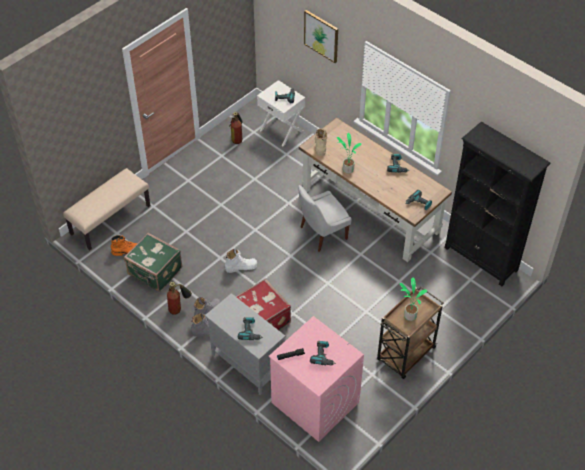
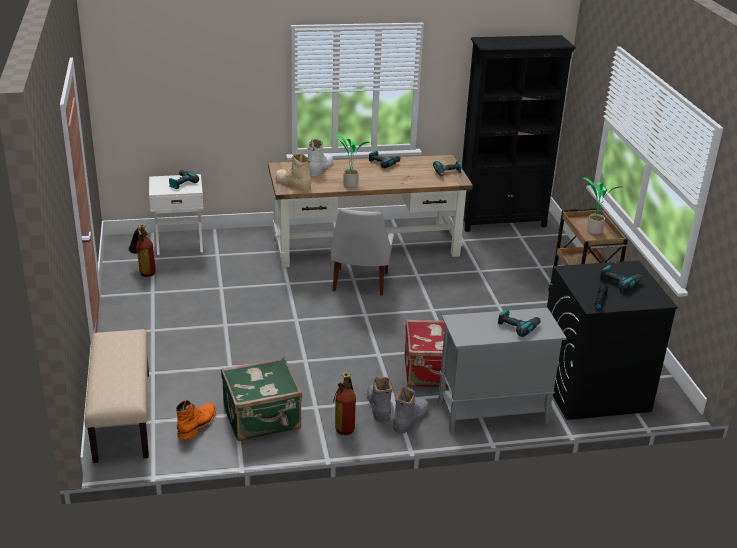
camera: 55 degrees left, 20 degrees down
(241, 267) = (339, 352): white boot -> white boot (319, 168)
(314, 402) = (592, 389): pink washing machine -> black washing machine
(321, 36) = (217, 59): picture -> none

